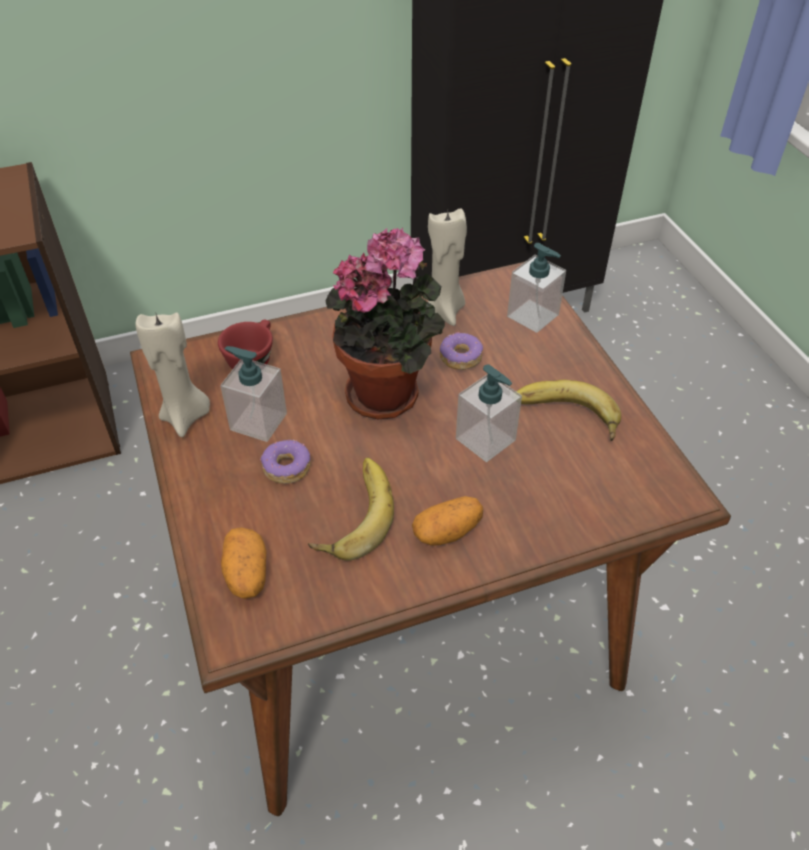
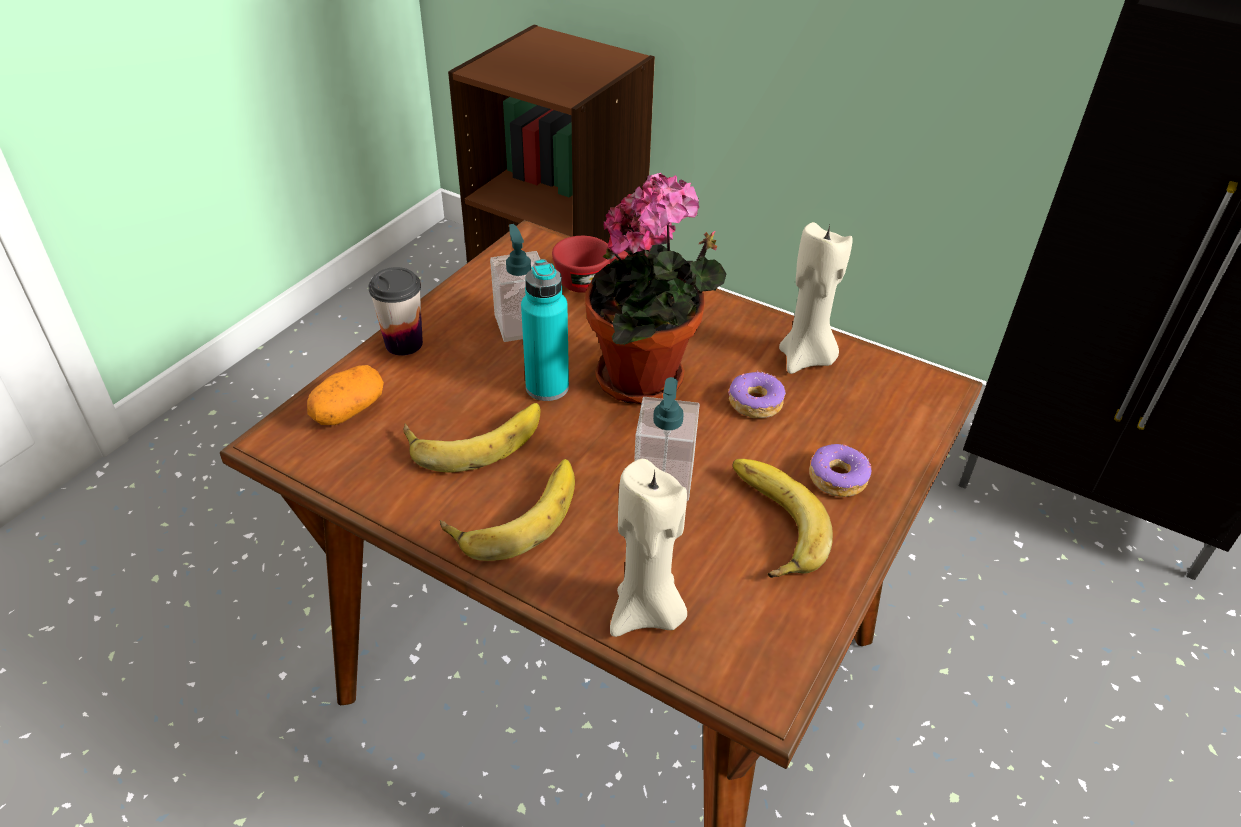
camera: 50 degrees right, 5 degrees down
(186, 416) = (484, 284): beige candle -> beige candle (647, 613)
(203, 500) = (404, 344): none -> cup
(286, 467) = (486, 369): donut -> donut (837, 478)
(341, 446) = (547, 387): none -> turquoise bottle
(447, 531) = (514, 512): potato -> banana
(533, 316) = (888, 423): soap dispenser -> none

